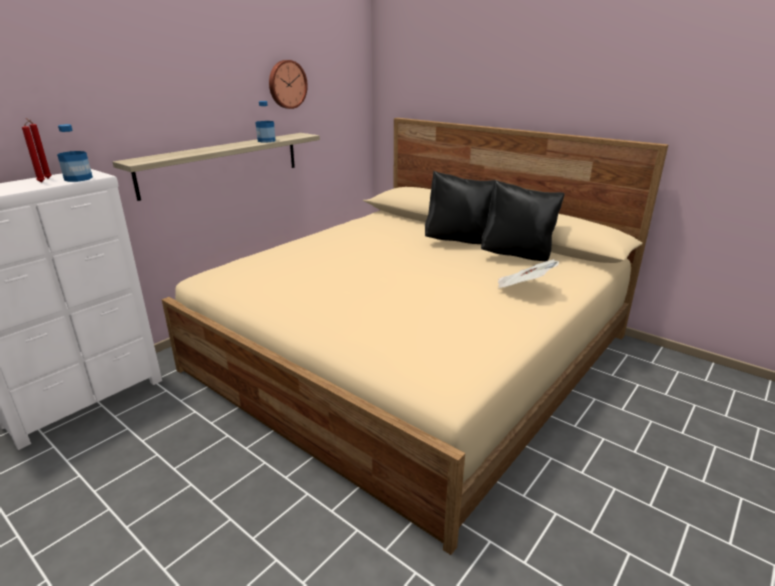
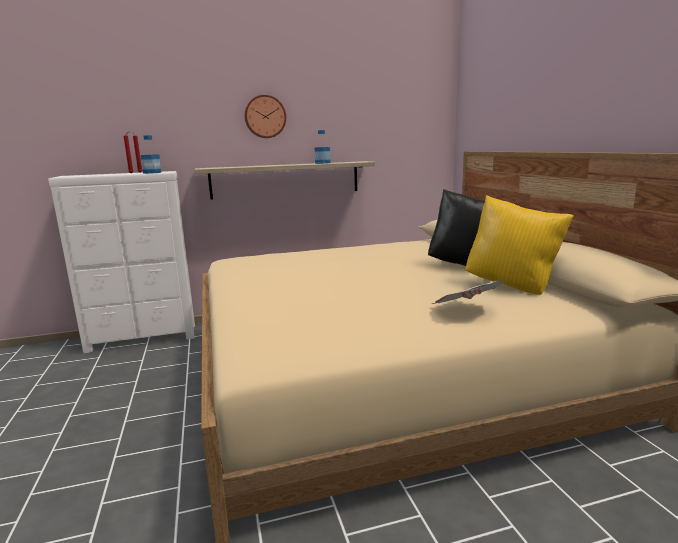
camera: 35 degrees right, 10 degrees down
(286, 84) = (355, 119): wall clock -> wall clock (265, 116)
(517, 256) = (512, 286): black pillow -> yellow pillow

